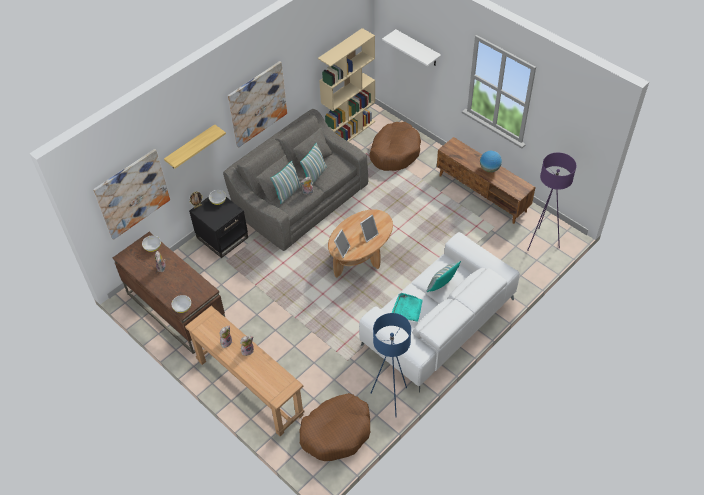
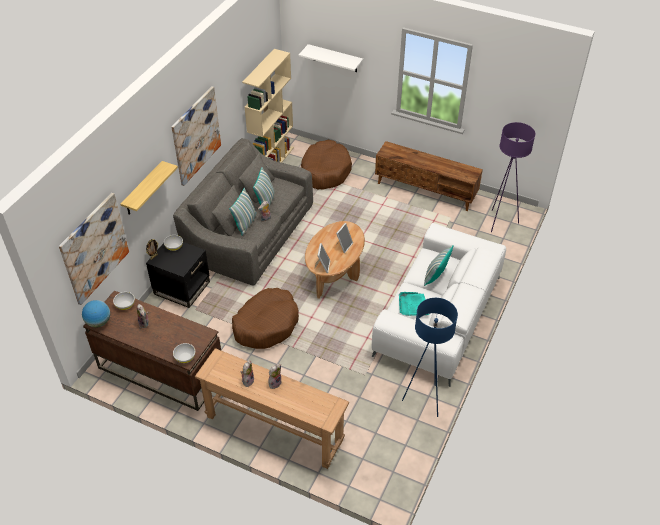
camera: 20 degrees left, 5 degrees down
(336, 432) = (384, 447): brown dog bed -> brown dog bed (266, 324)
(489, 169) = (432, 162): globe -> globe (98, 322)

